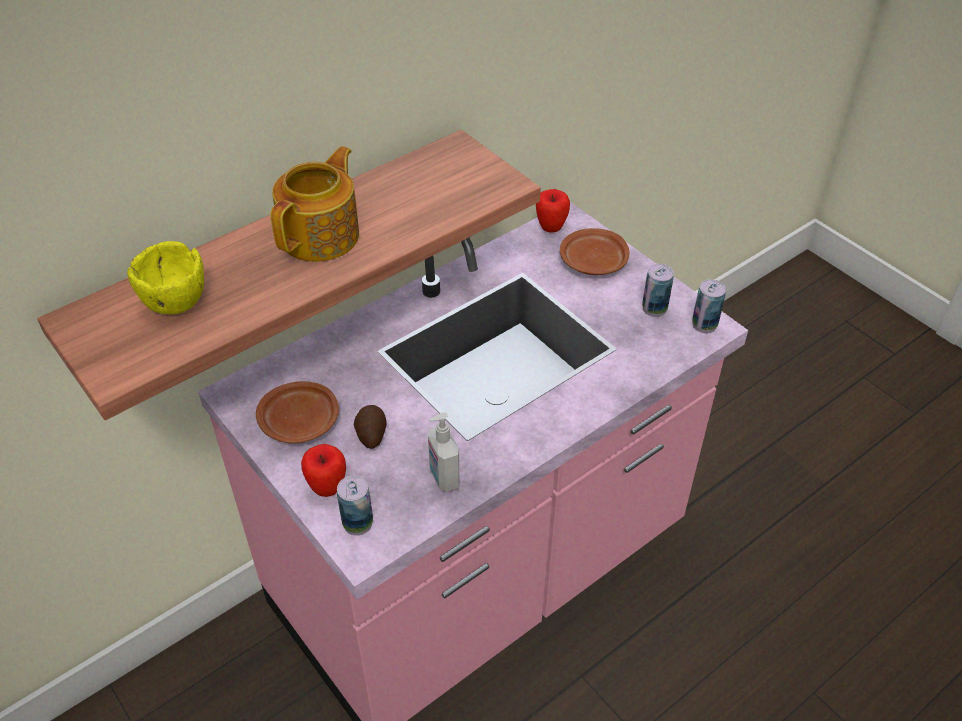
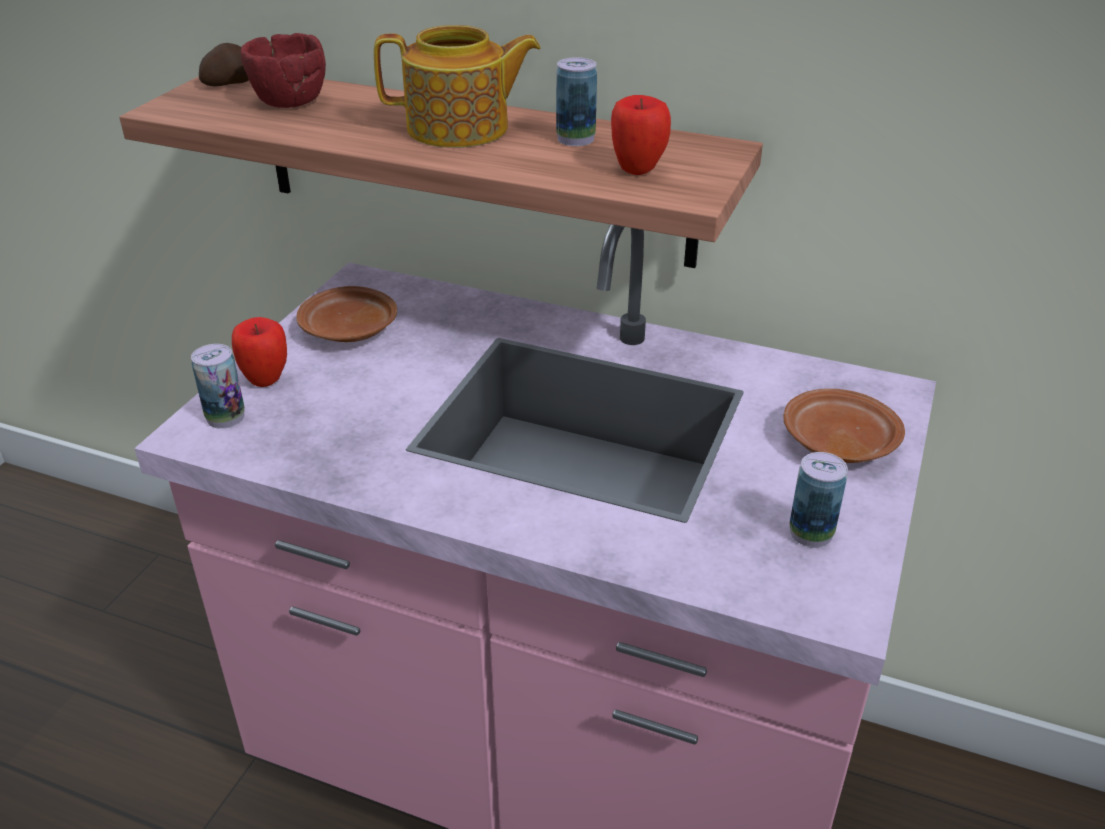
camera: 60 degrees right, 10 degrees down
(174, 301) = (288, 100): yellow bowl -> red bowl
(371, 434) = (364, 379): potato -> potato (229, 83)
(443, 478) = (331, 452): soap dispenser -> none
(551, 227) = (860, 384): apple -> apple (638, 169)
(704, 325) = (837, 600): can -> can (575, 139)

